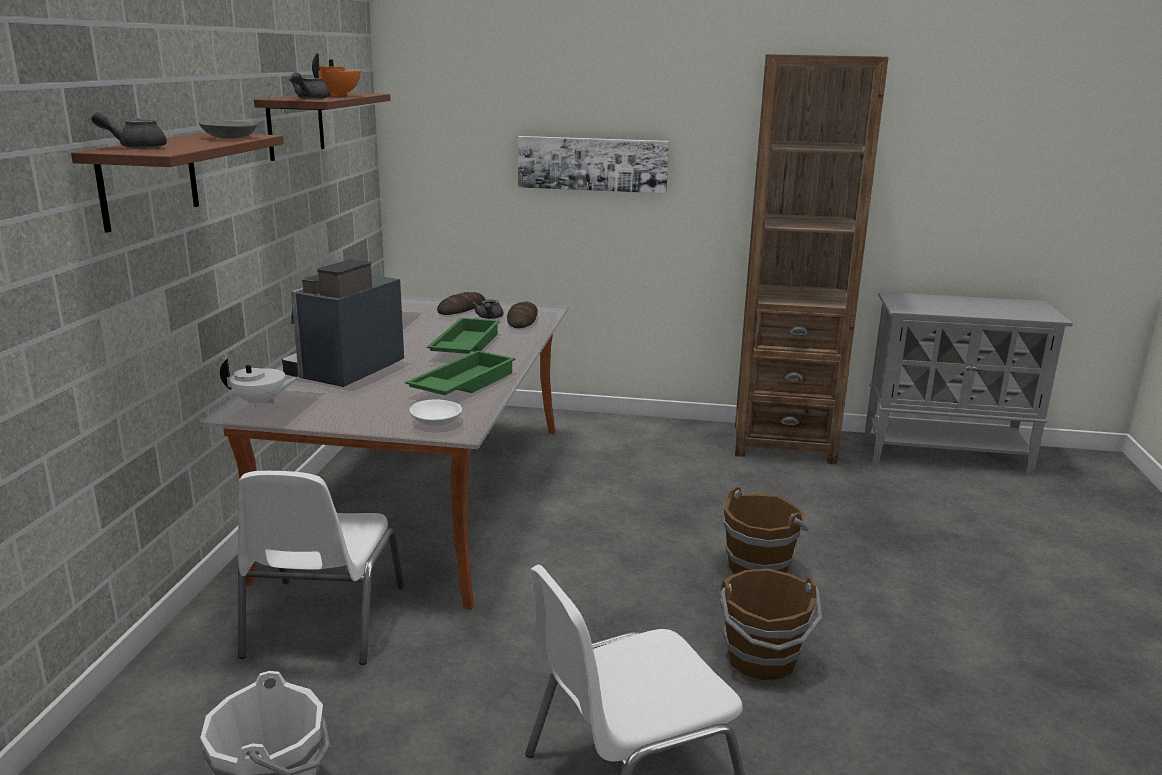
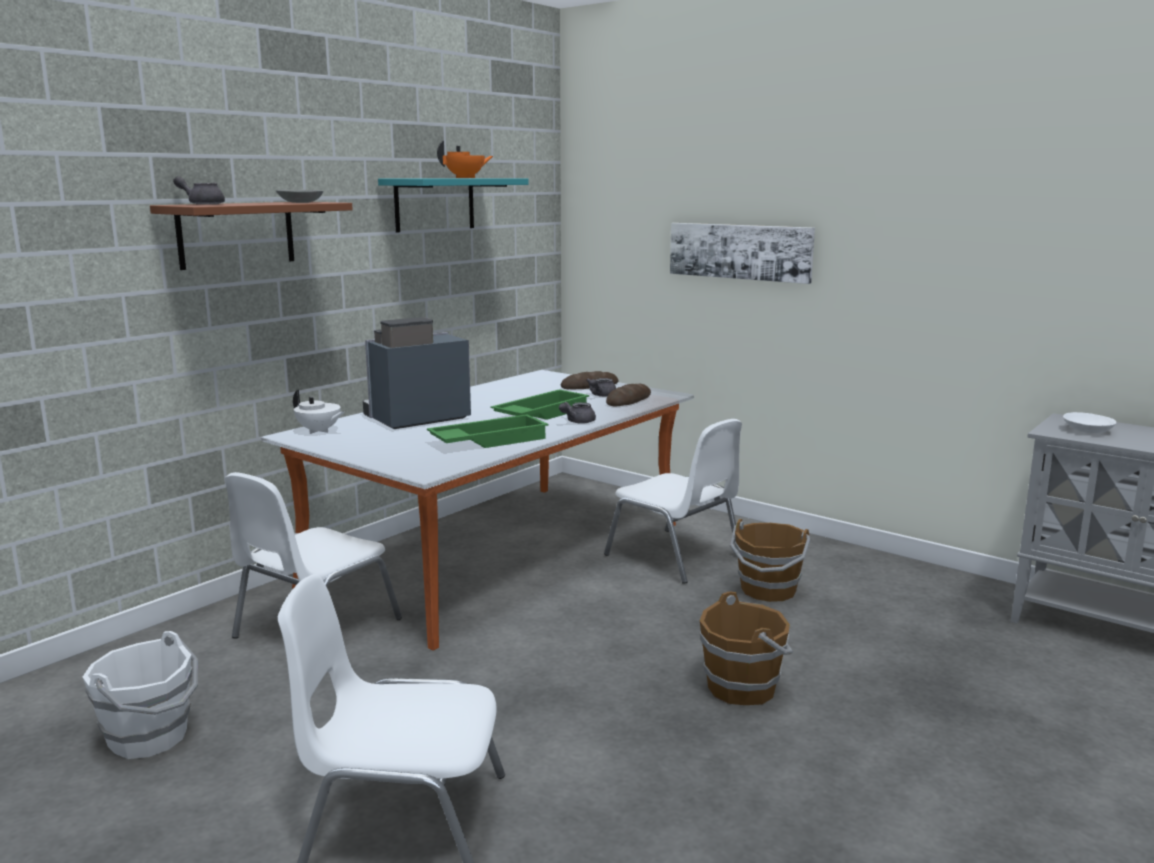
camera: 30 degrees right, 5 degrees down
(295, 125) = (434, 204): brown shelf -> turquoise shelf
(309, 99) = (420, 178): grey teapot -> grey teapot (577, 422)
(436, 421) = (420, 463): white bowl -> white bowl (1088, 430)
(587, 462) = (675, 556): none -> white chair
(762, 659) = (645, 769): brown bucket -> brown bucket (768, 591)
(783, 443) = (915, 580): brown bookcase -> none

